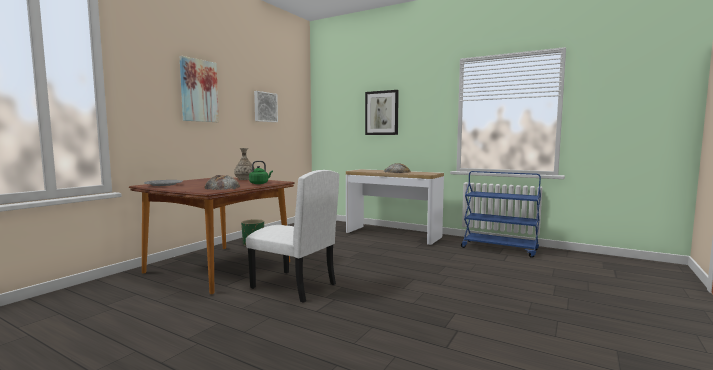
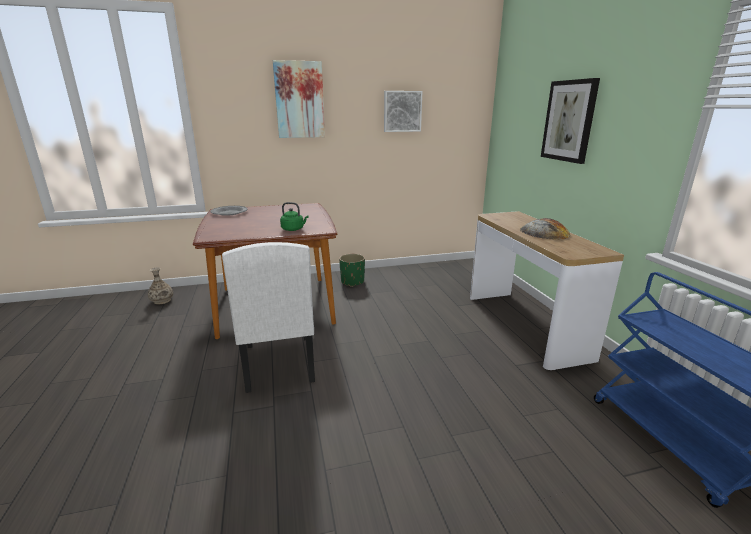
camera: 45 degrees right, 15 degrees up
(222, 187) = (243, 230): bread -> none
(245, 179) = (315, 214): vase -> vase (162, 301)

